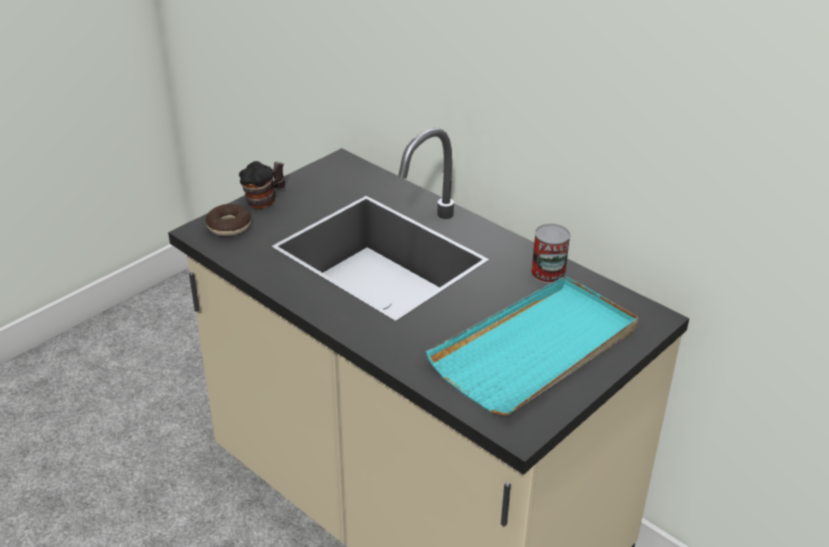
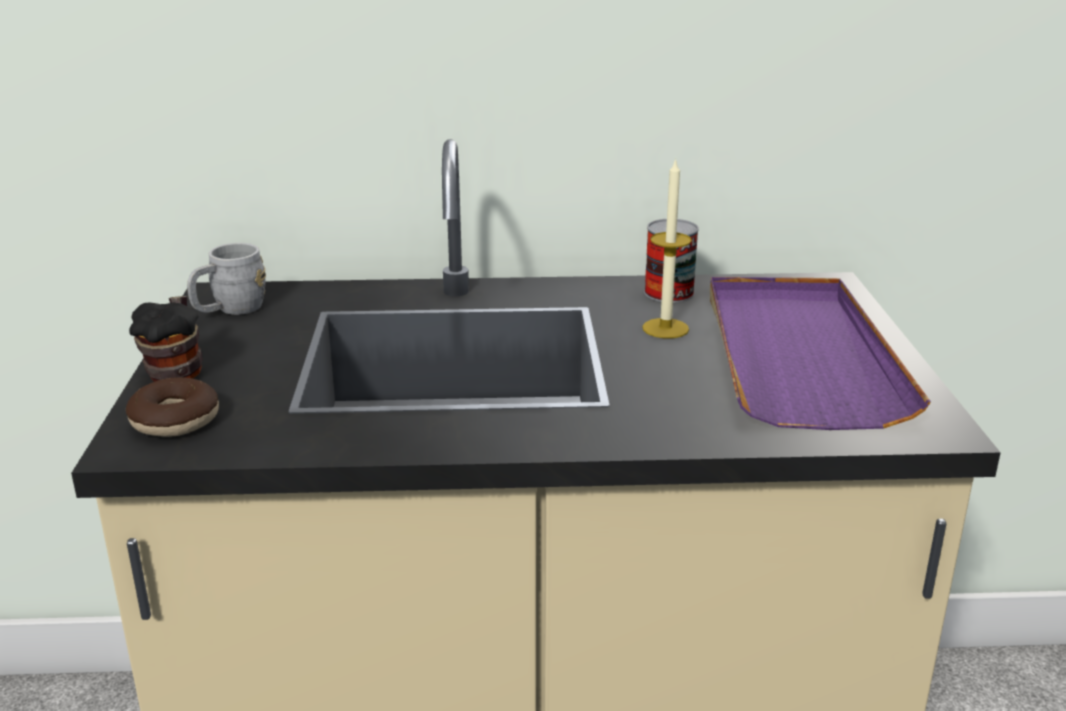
camera: 45 degrees left, 10 degrees down
(331, 175) = (230, 310): none -> grey mug
(502, 294) = (665, 328): none -> candle
(537, 349) = (798, 355): turquoise tray -> purple tray

